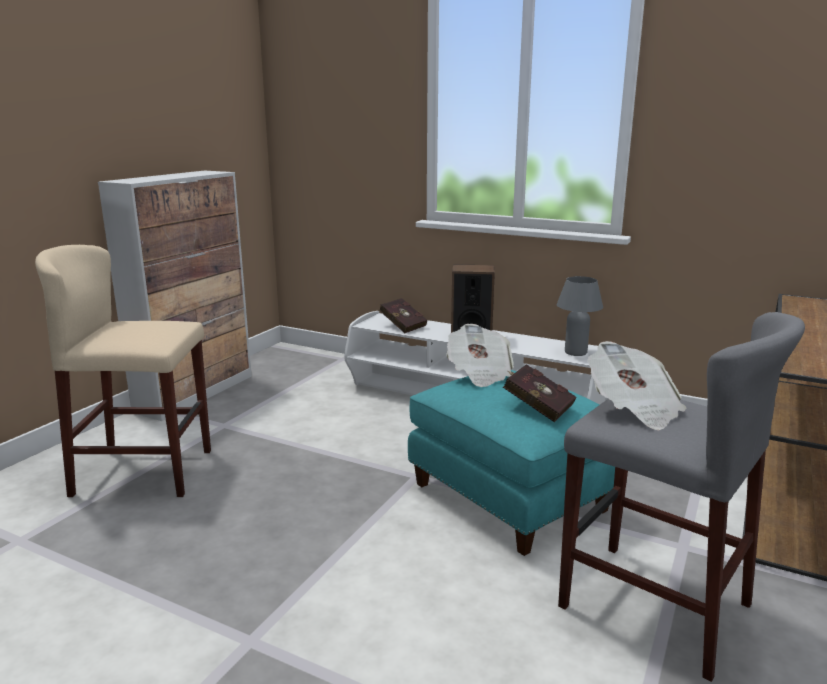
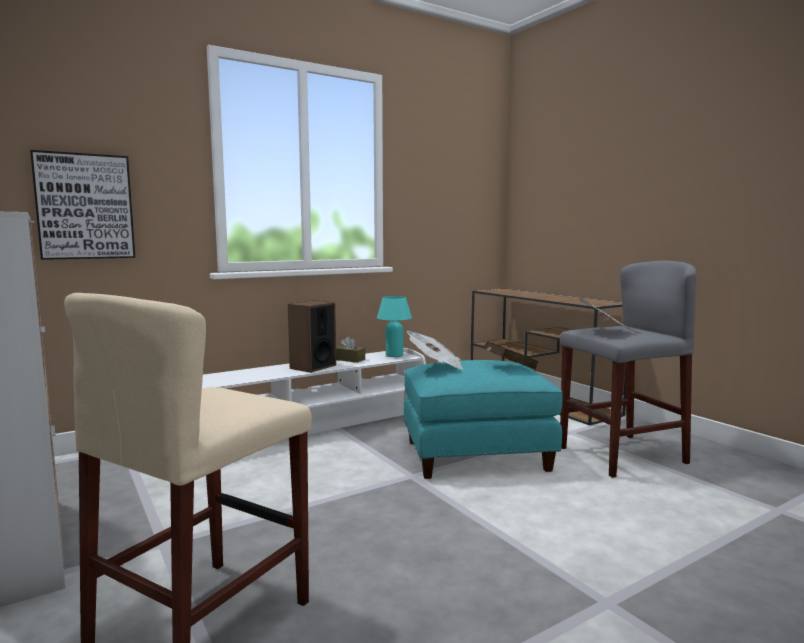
camera: 60 degrees left, 10 degrees down
(331, 153) = (85, 206): none -> picture
(402, 326) = (241, 376): red book -> none
(522, 341) = (349, 359): none -> brown tissue box
(575, 352) = (394, 355): grey table lamp -> turquoise table lamp

